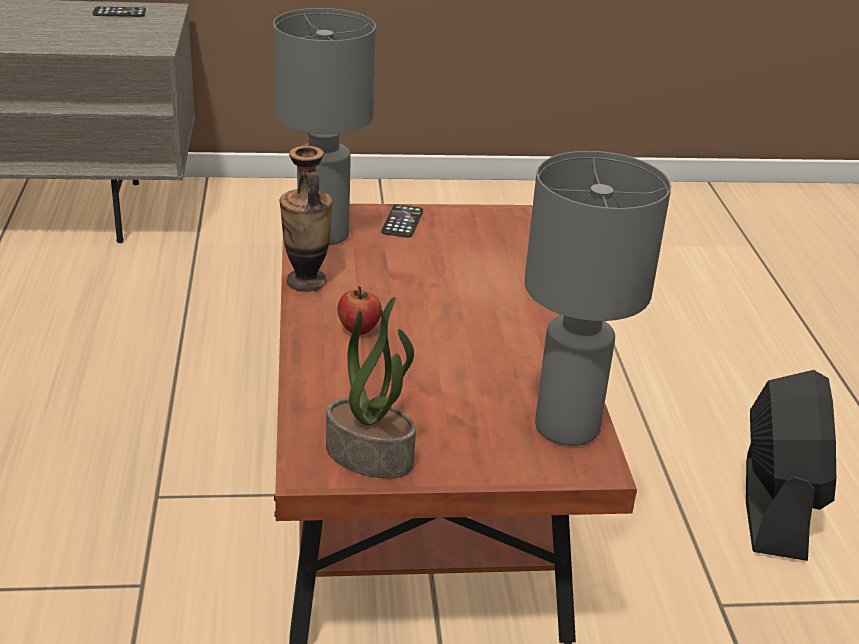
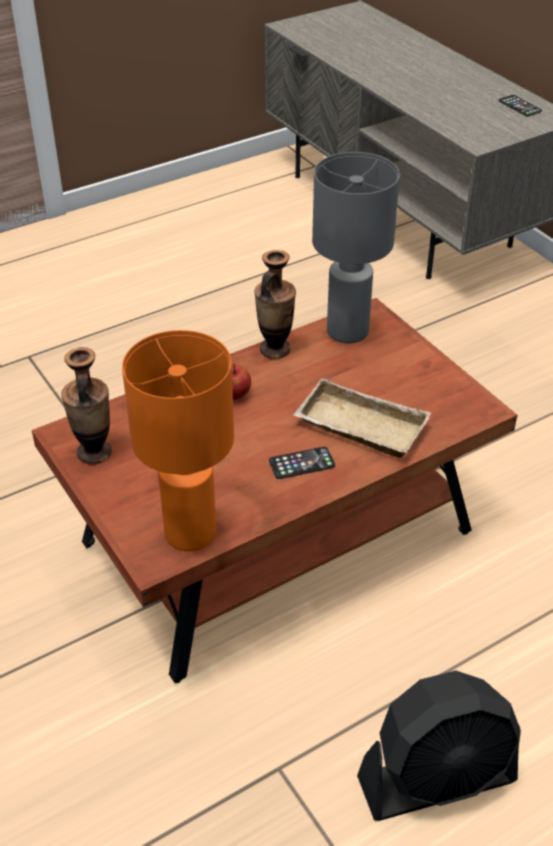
camera: 65 degrees right, 10 degrees up
(371, 455) = (94, 452): potted plant -> vase
(402, 222) = (408, 359): phone -> phone (301, 463)
(481, 280) = (358, 428): none -> beige tray
(568, 426) = (192, 533): grey table lamp -> orange table lamp

